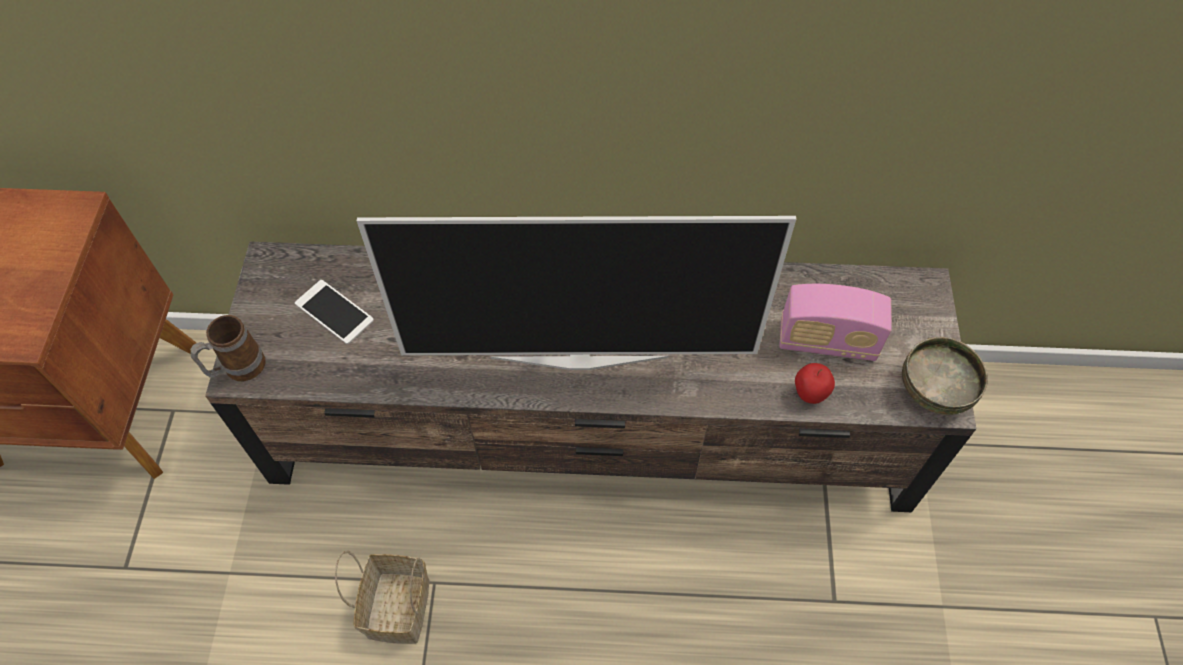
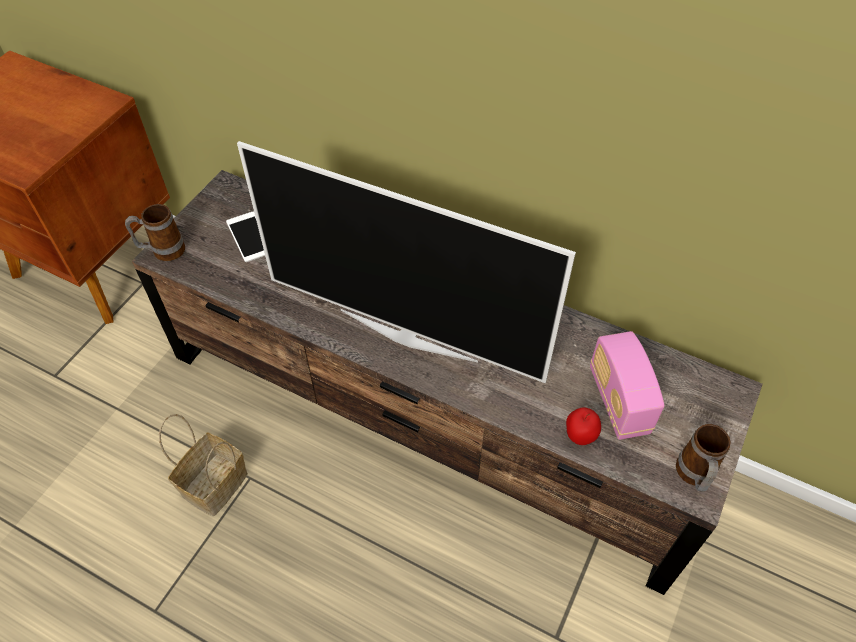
camera: 25 degrees right, 5 degrees down
(827, 341) = (618, 401): radio -> radio turned 45 degrees clockwise
(933, 389) = (694, 476): bowl -> mug

